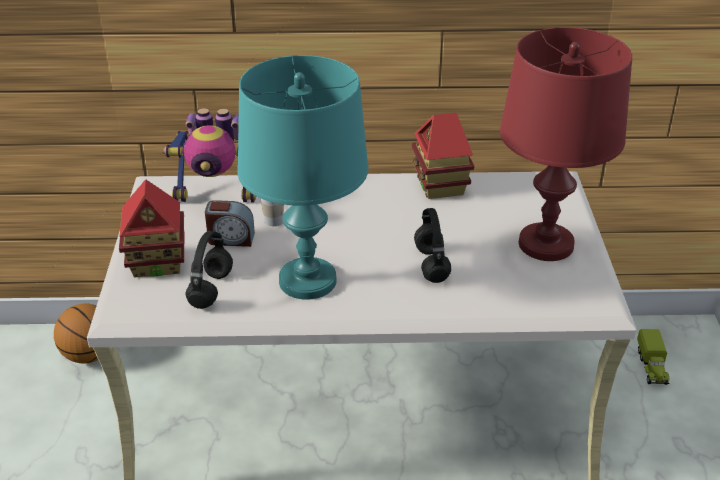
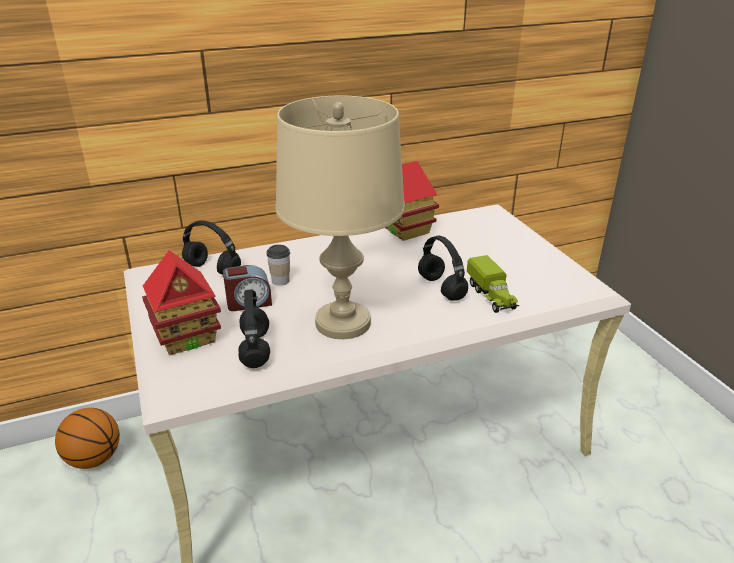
camera: 20 degrees left, 5 degrees down
(217, 194) = (214, 269): toy robot -> black headphones
(307, 281) = (342, 322): turquoise table lamp -> beige table lamp
(546, 244) = (519, 256): red table lamp -> none
(651, 367) = (571, 352): toy truck -> toy truck (491, 296)

